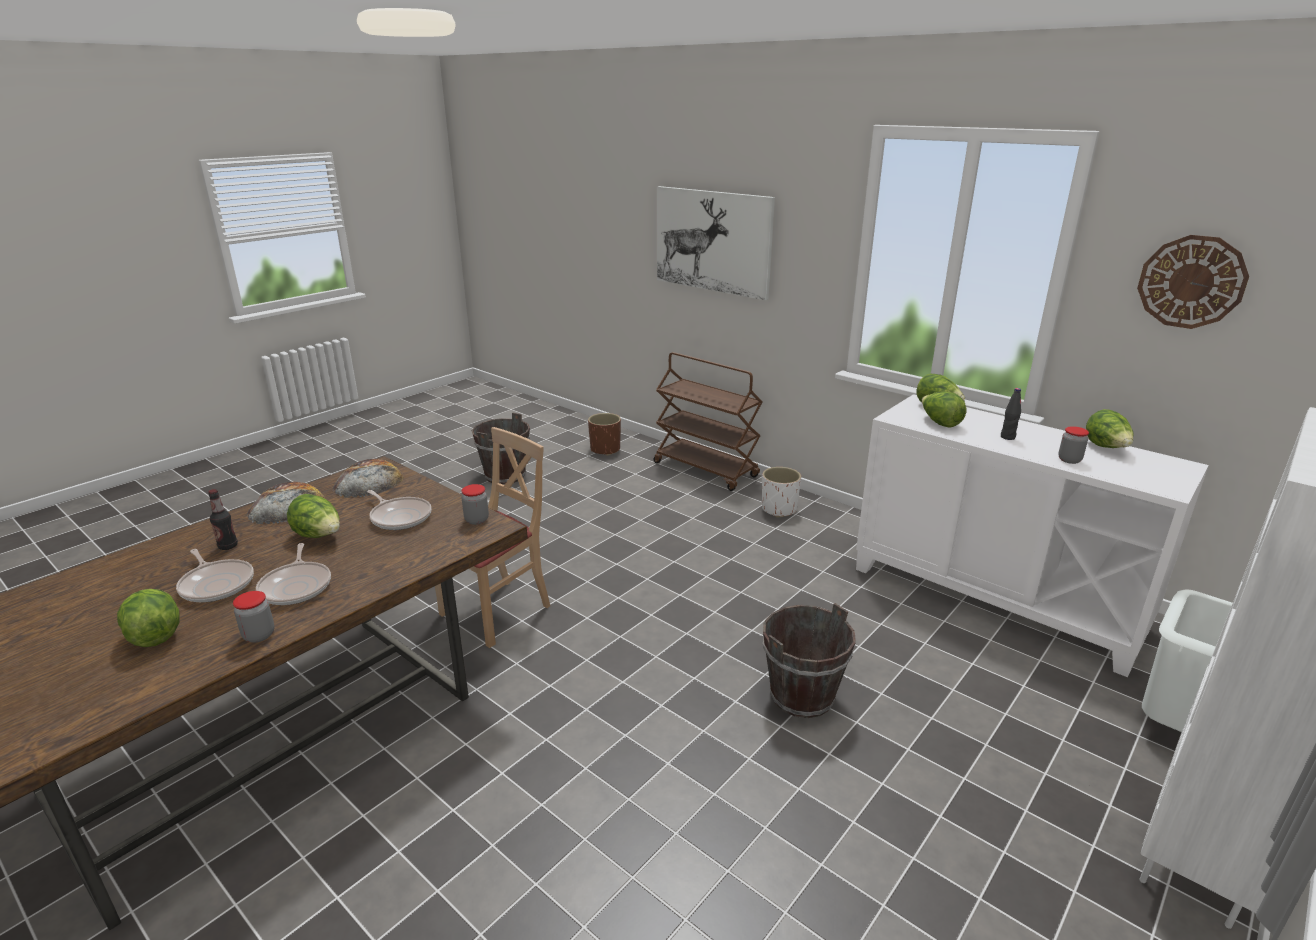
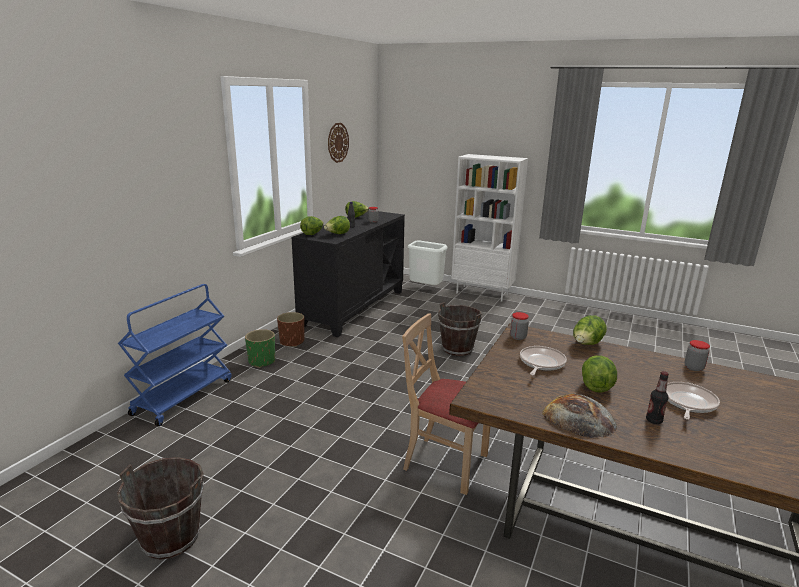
camera: 105 degrees left, 5 degrees down
(155, 635) = (747, 401): lettuce -> lettuce (586, 345)
(297, 586) = (648, 373): frying pan -> none
(368, 482) = (505, 393): bread -> none
(605, 449) = (108, 466): brown planter -> brown planter (292, 341)
(706, 470) = (183, 396): brown cart -> blue cart
(712, 241) = (115, 191): picture -> none
(779, 509) = (262, 361): white planter -> green planter
(995, 597) = (353, 308): white cabinet -> black cabinet

